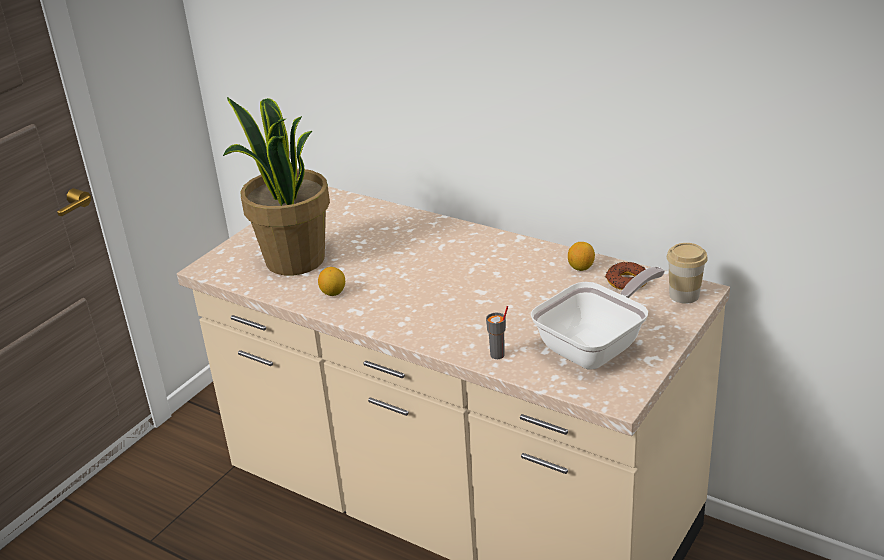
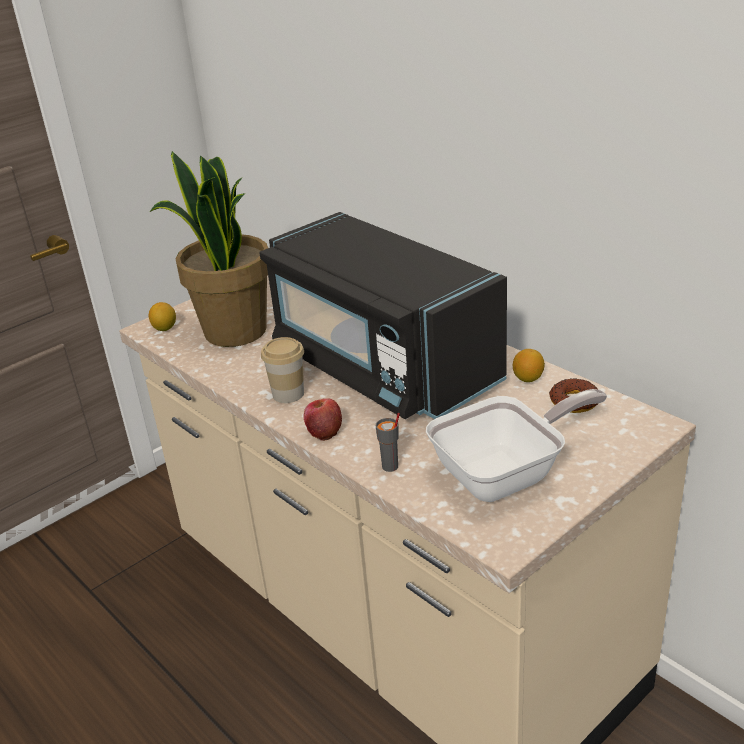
camera: 15 degrees right, 0 degrees up
(333, 293) = (254, 371): lemon -> lemon (165, 328)
(425, 335) = (324, 431): none -> apple
(449, 273) = (382, 365): none -> black microwave
(684, 295) = (635, 427): cup -> cup (288, 394)

